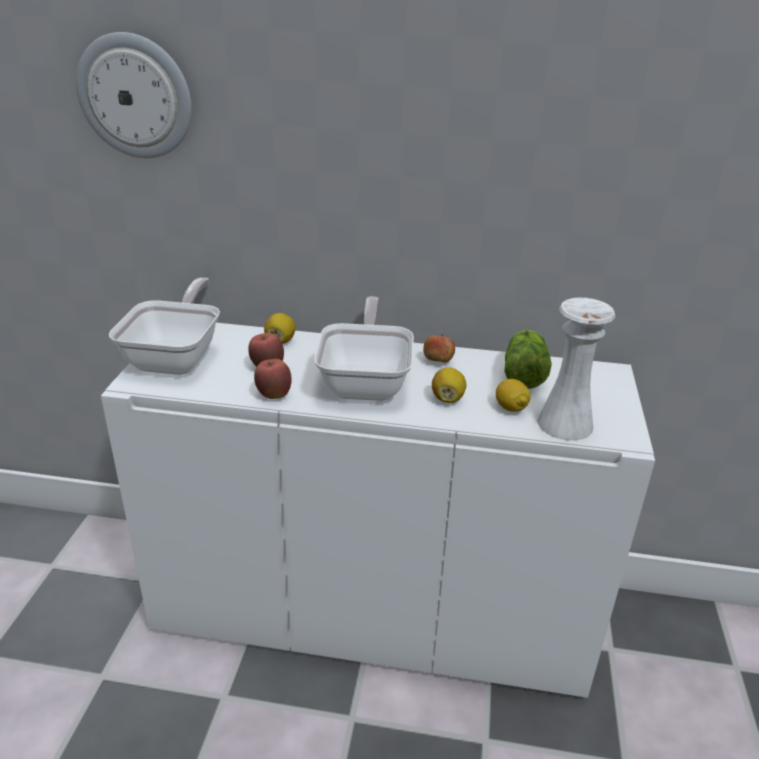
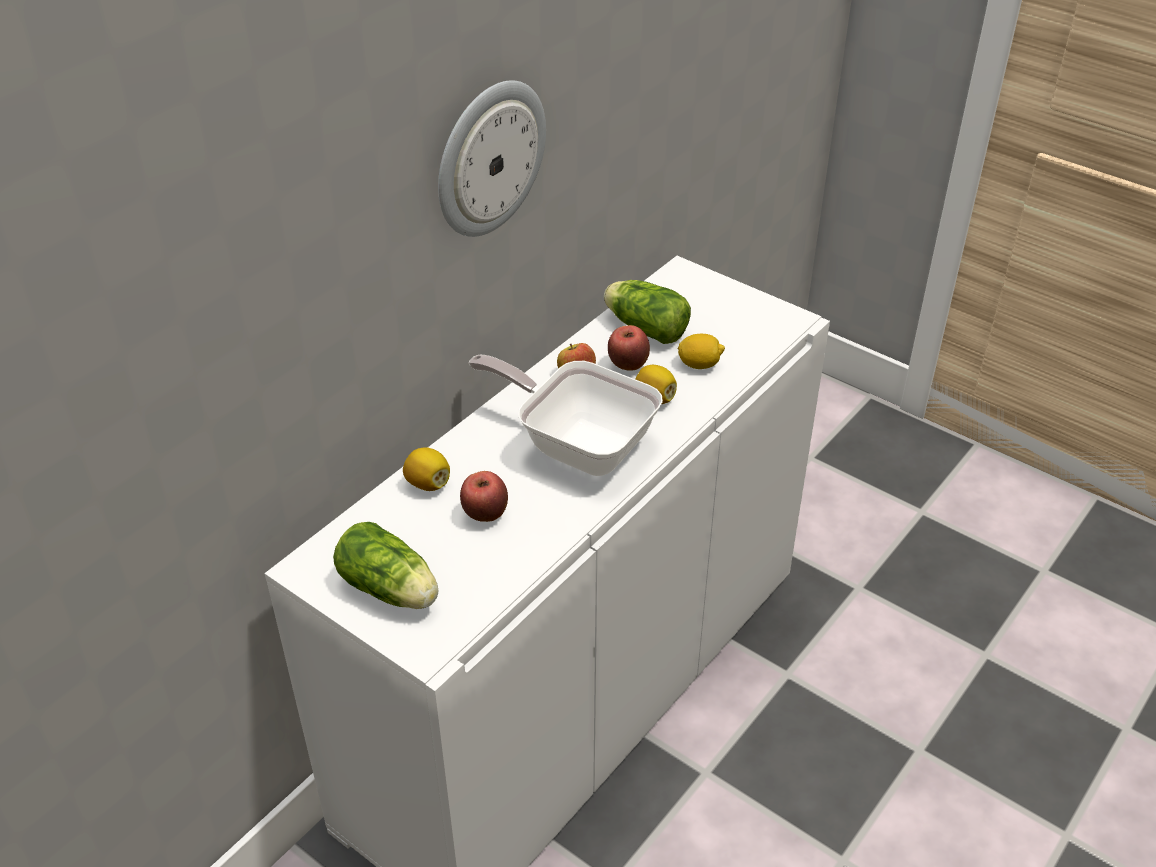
camera: 60 degrees left, 10 degrees up
(135, 96) = (170, 302): wall clock -> wall clock (489, 158)
(177, 356) = (392, 591): frying pan -> lettuce
(273, 395) = (553, 527): apple -> apple (628, 365)
(565, 424) = (748, 344): white vase -> none

